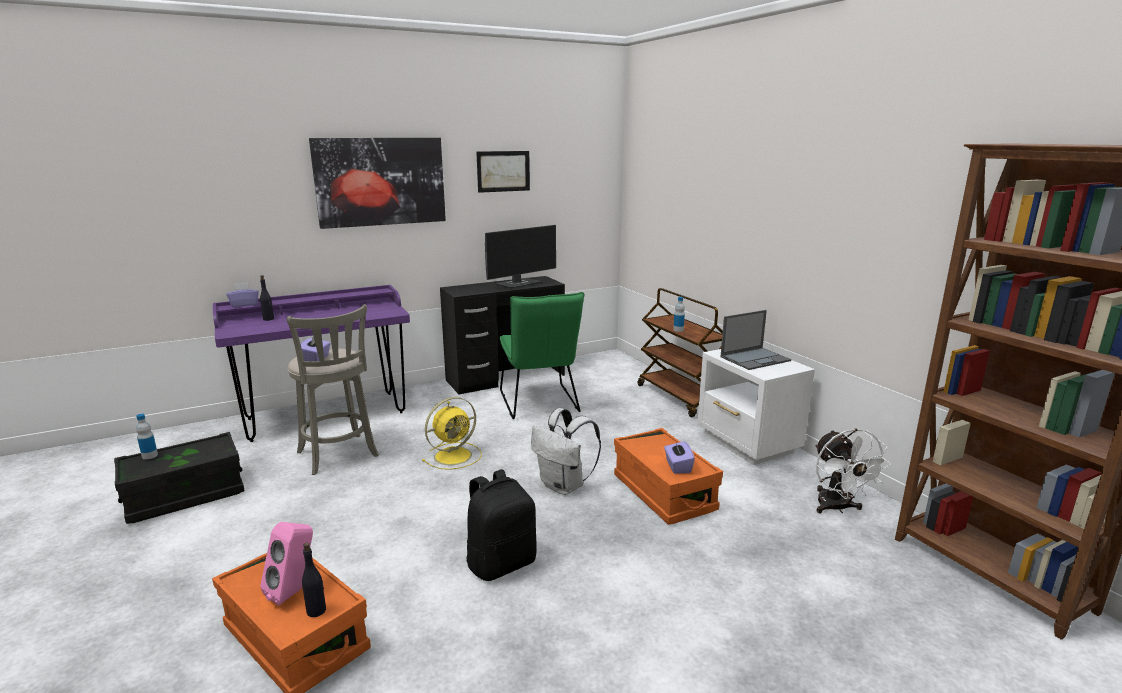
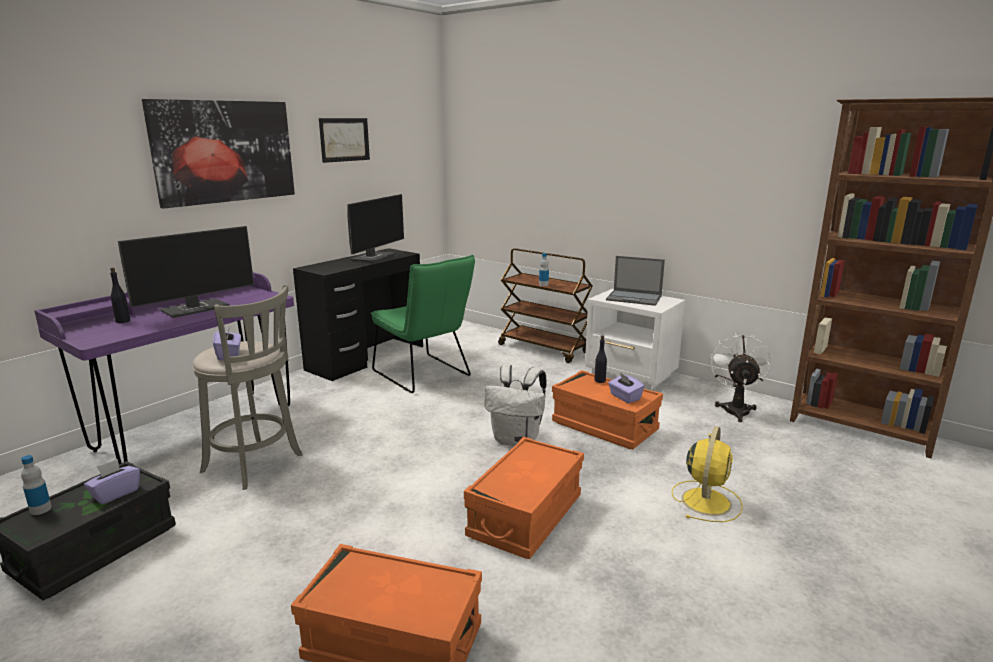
camera: 25 degrees left, 0 degrees up
(244, 304) = (82, 307): purple tissue box -> purple tissue box (115, 493)
(294, 592) = (398, 589): pink speaker -> none
(316, 610) = (442, 597): black bottle -> black bottle (600, 380)
(328, 315) = (196, 308): none -> monitor
(454, 455) = (386, 437): yellow fan -> yellow fan (706, 500)
(501, 563) = (526, 517): black backpack -> orange storage box
(755, 359) = (634, 298): laptop -> laptop turned 75 degrees clockwise
(837, 508) = (735, 408): white fan -> white fan turned 135 degrees counterclockwise

